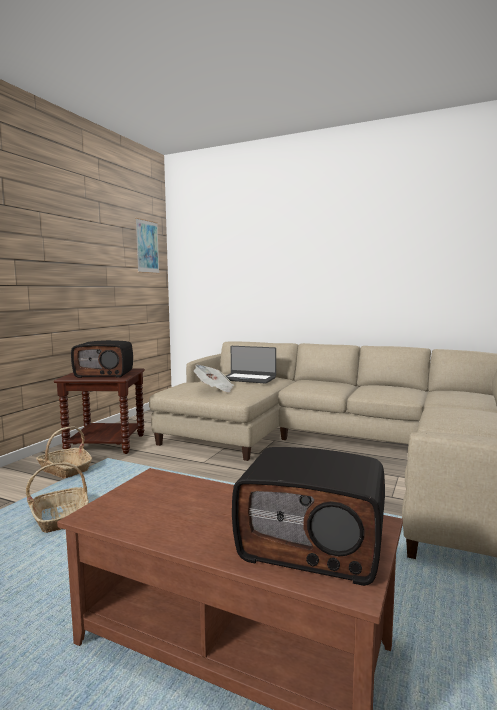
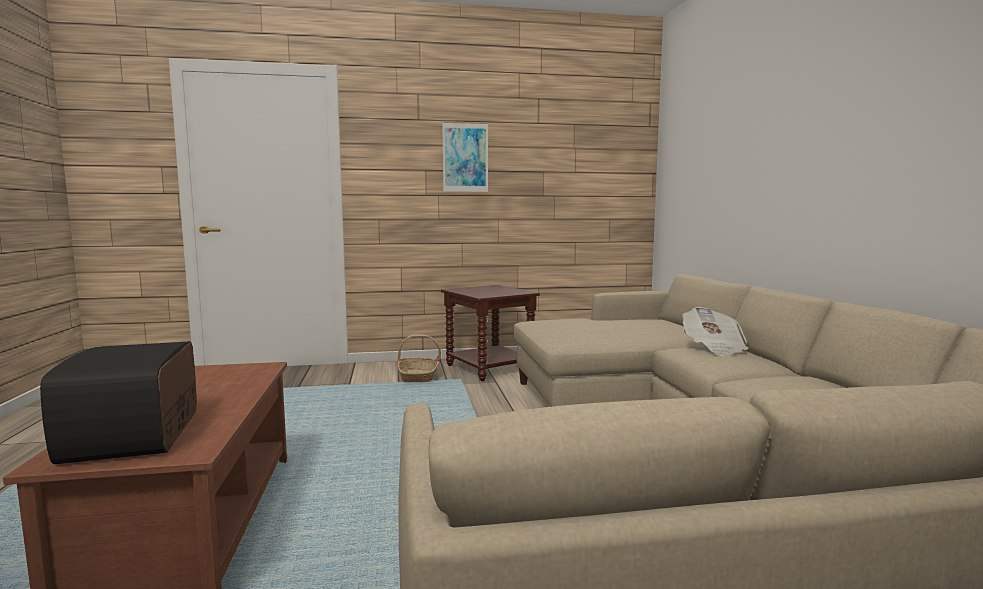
camera: 55 degrees right, 0 degrees up
(60, 517) = (340, 404): basket -> none
(105, 374) = (489, 291): radio -> none
(147, 246) = (616, 144): picture -> picture (465, 157)
(214, 389) = (569, 328): newspaper -> newspaper (713, 348)
(248, 378) = (647, 327): laptop -> none

